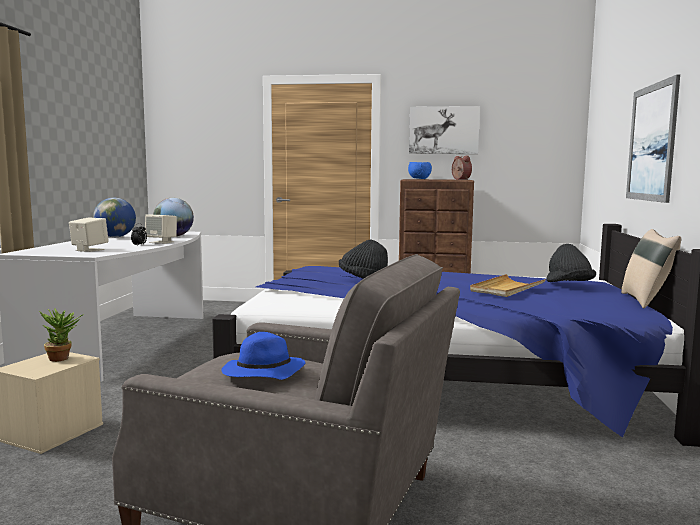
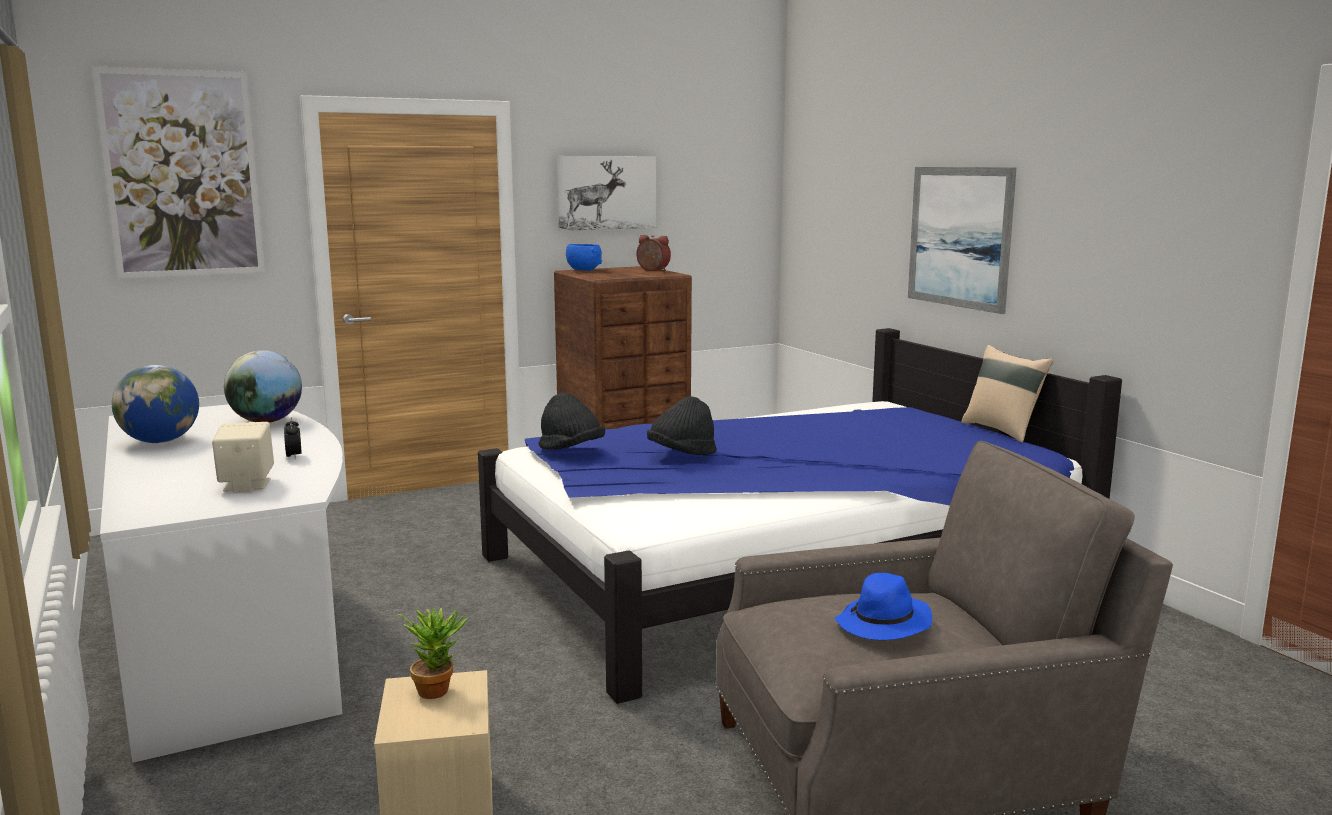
camera: 35 degrees left, 5 degrees up
(162, 242) = (303, 441): beige speaker -> none
(204, 118) = (182, 174): none -> picture
(507, 289) = (864, 439): beige tray -> none
(569, 285) = (901, 420): black hat -> black hat (571, 450)

